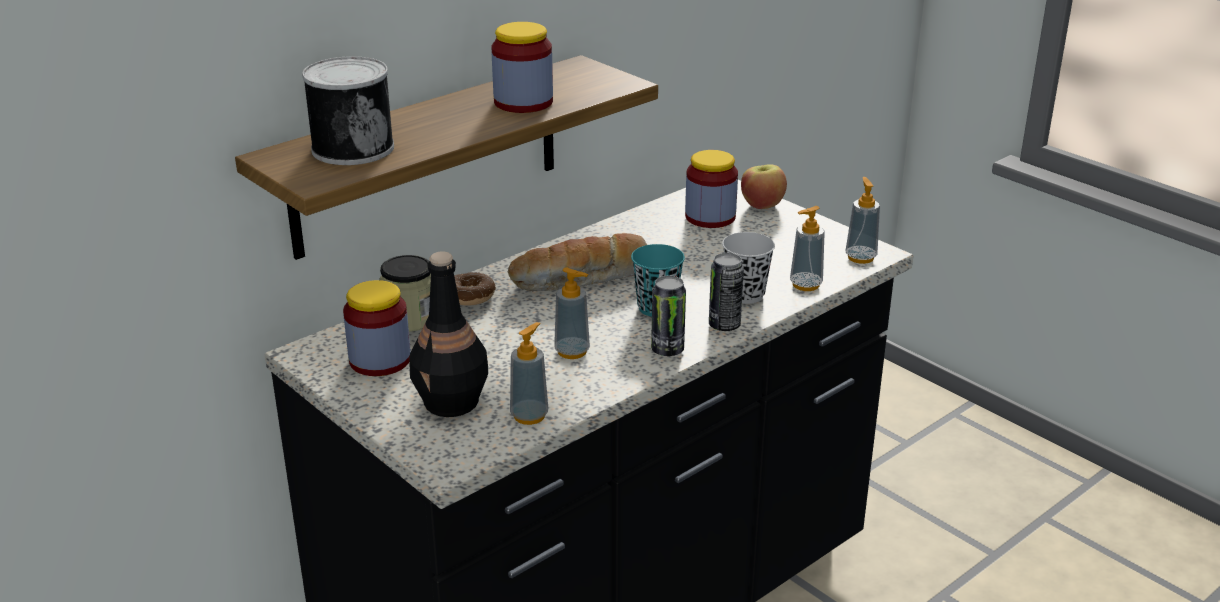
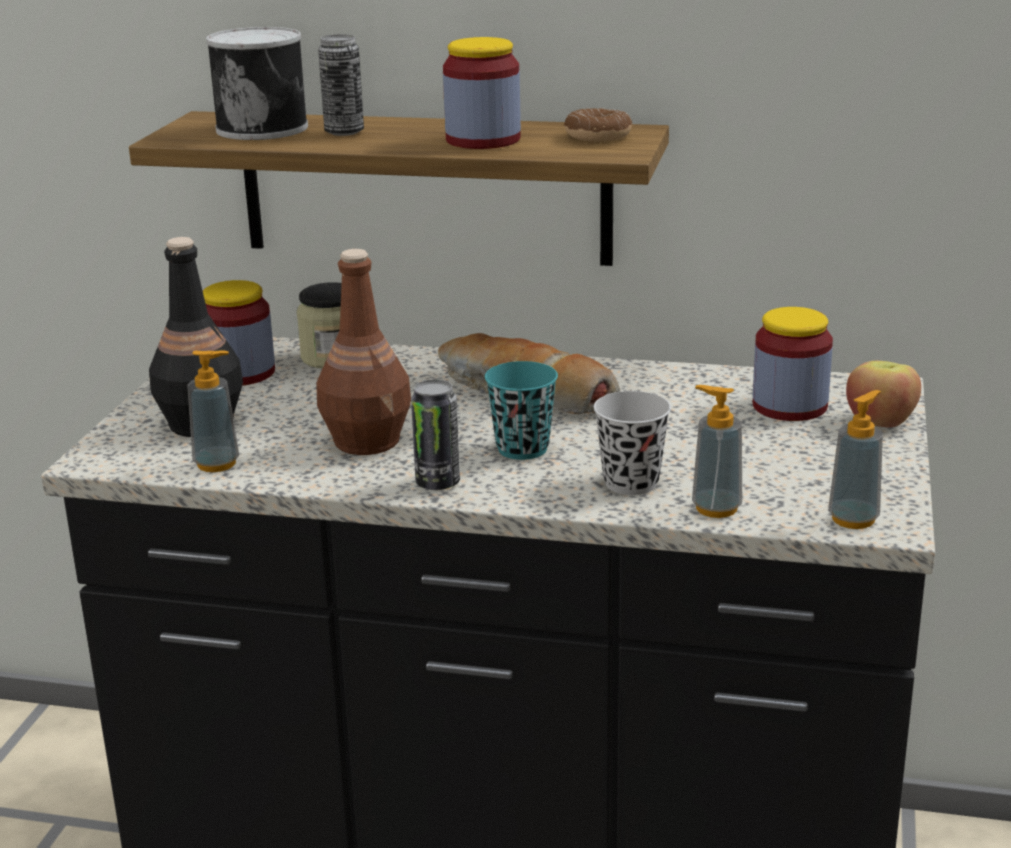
camera: 55 degrees right, 5 degrees down
(470, 296) = (411, 364): donut -> donut (598, 136)
(572, 351) = (367, 441): soap dispenser -> brown bottle
(724, 325) = (538, 494): can -> can (344, 132)

